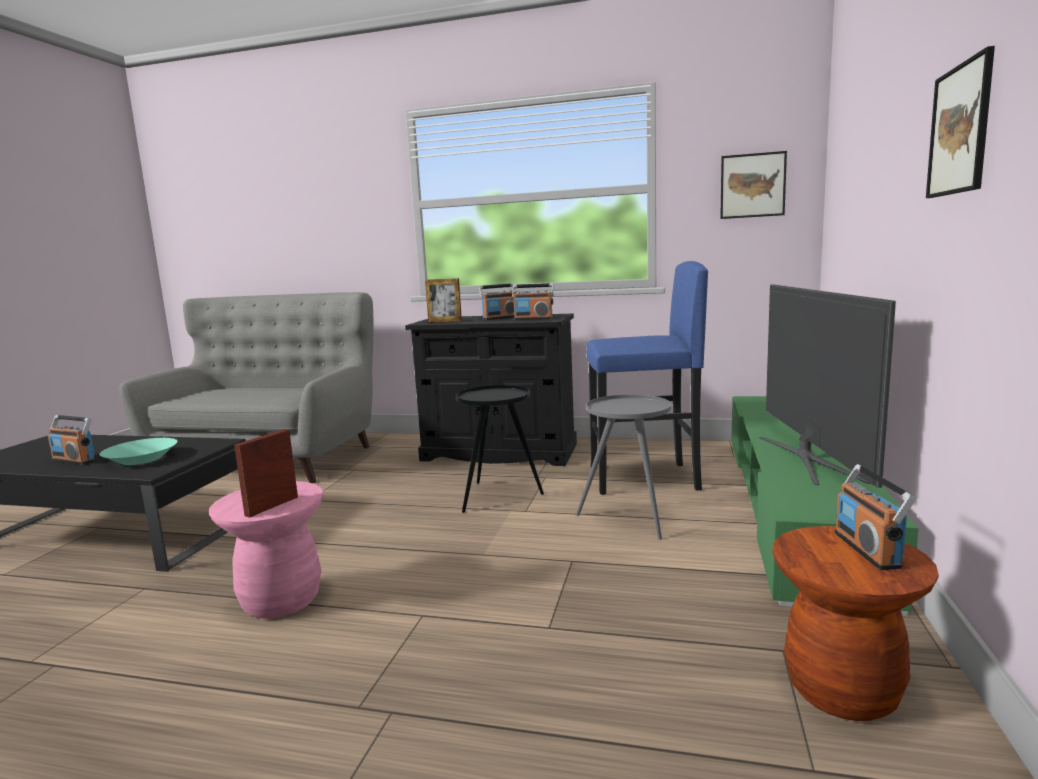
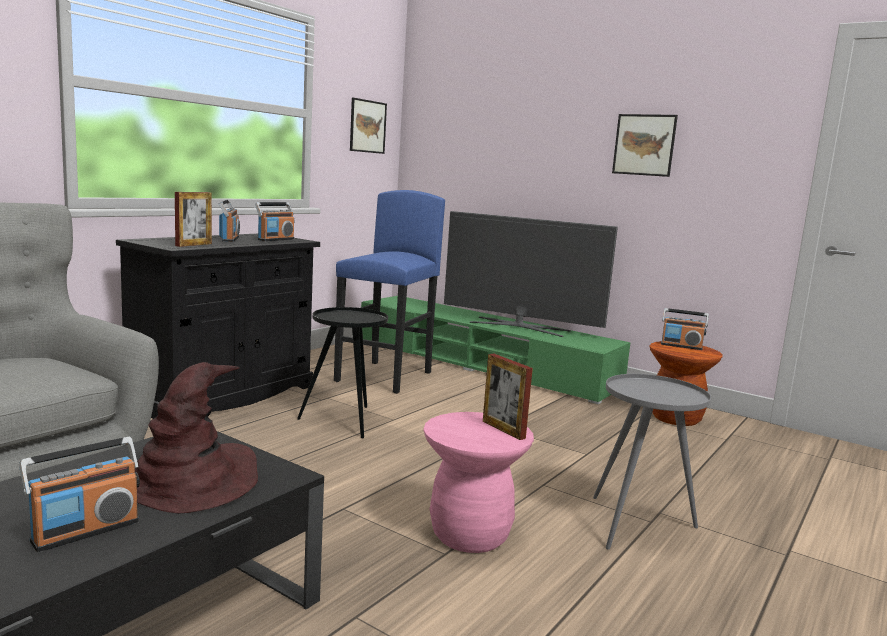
camera: 70 degrees left, 0 degrees up
(141, 459) = (191, 480): turquoise bowl -> brown hat
(629, 520) = (455, 399): grey side table -> grey side table (638, 525)

